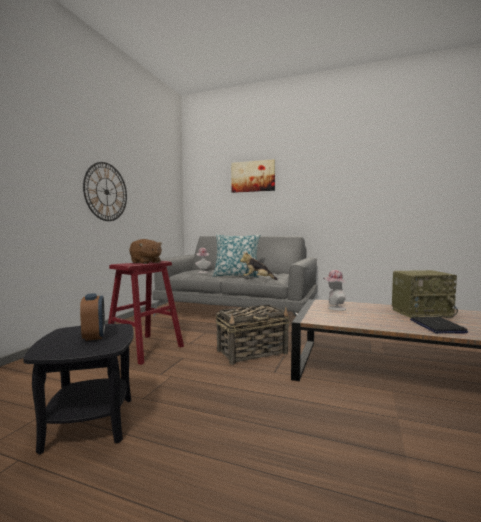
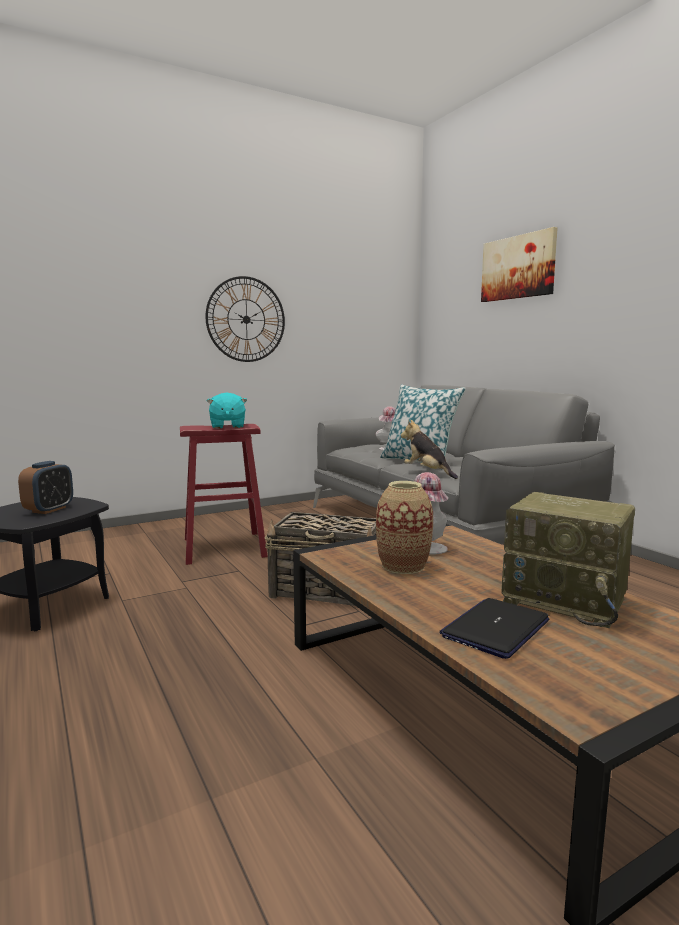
camera: 40 degrees right, 5 degrees up
(146, 262) = (227, 426): brown plush toy -> turquoise plush toy
(350, 316) = (403, 566): none -> vase

